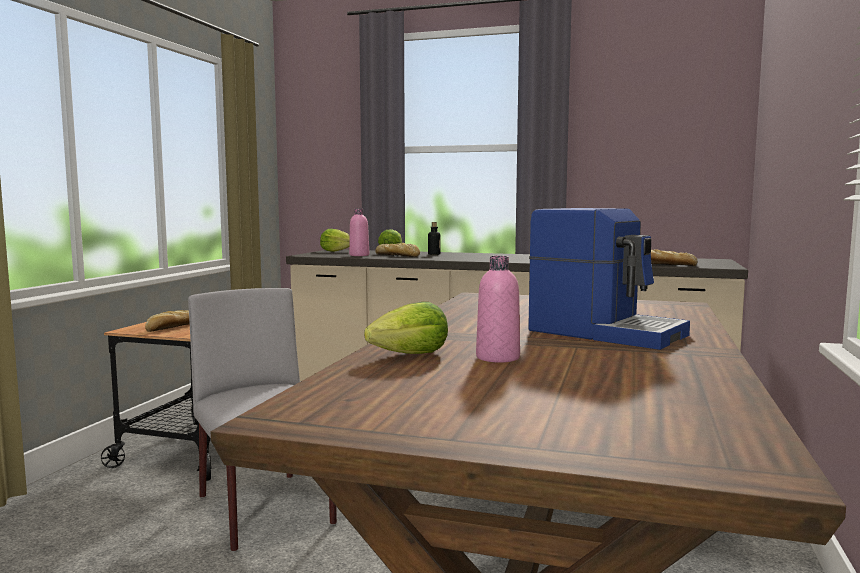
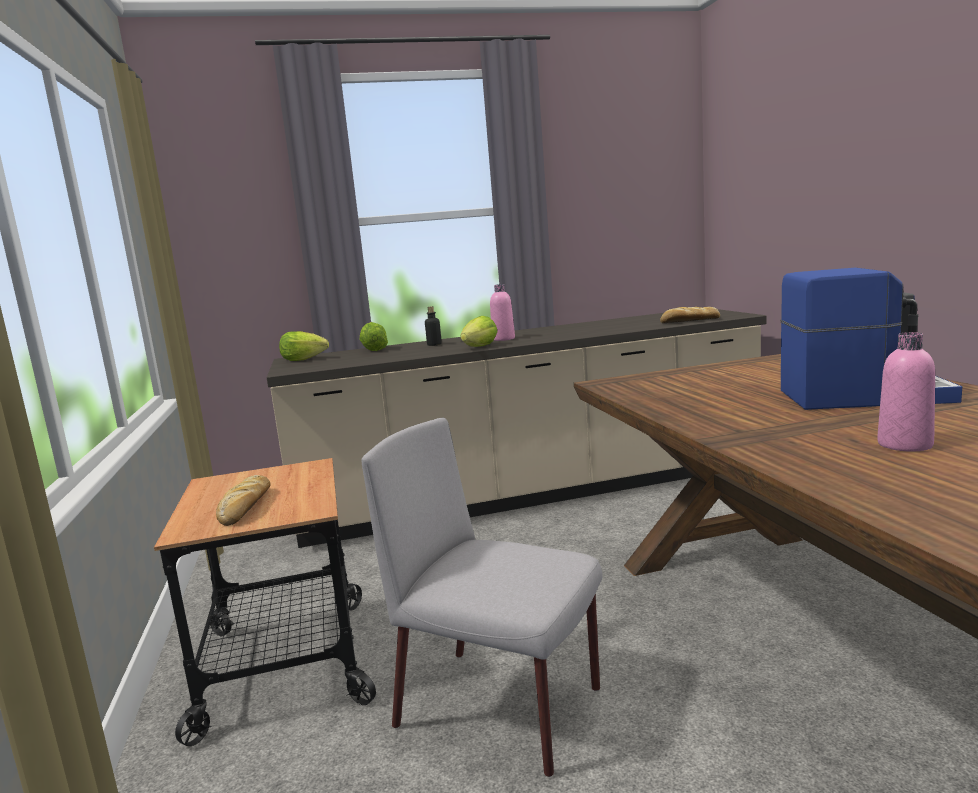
camera: 30 degrees left, 5 degrees up
(359, 255) = (356, 360): pink bottle -> pink bottle (503, 339)
(398, 255) = (402, 352): bread -> none
(411, 355) = (835, 464): lettuce -> lettuce (480, 347)

